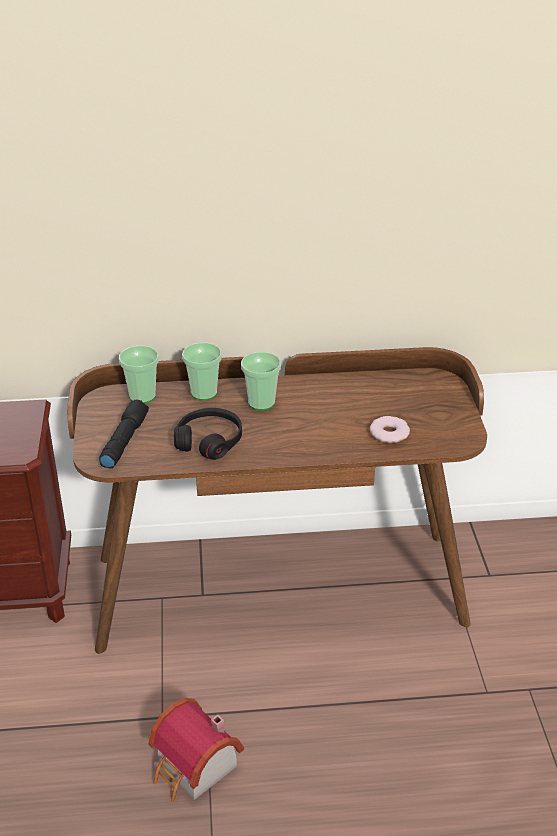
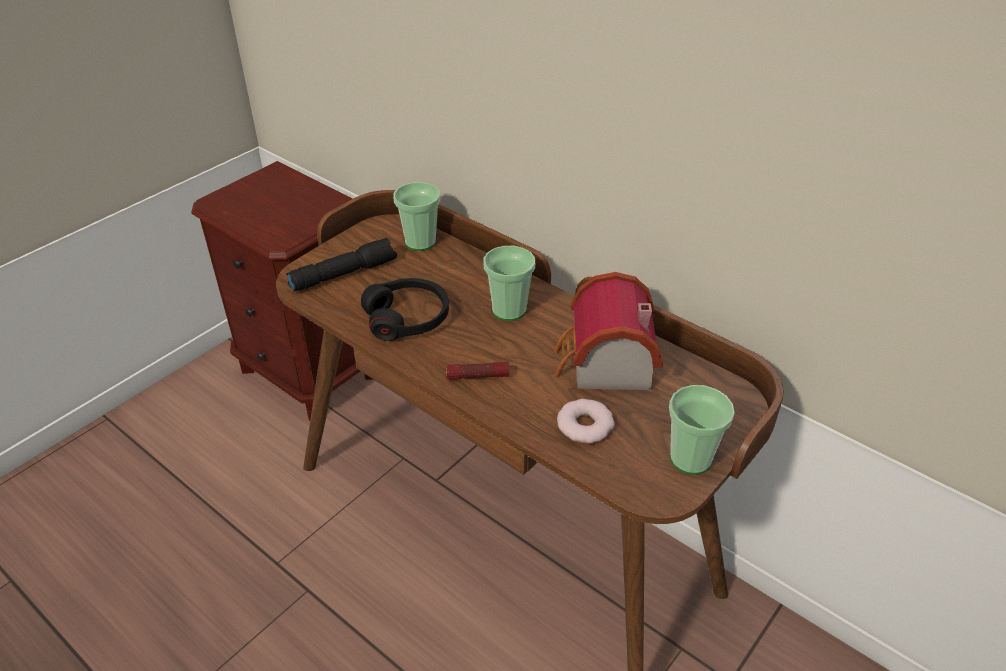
camera: 45 degrees right, 5 degrees up
(195, 769) = (240, 632): toy house -> toy house (605, 366)
(204, 393) = (474, 269): cup -> cup (690, 459)
(300, 445) = (478, 376): none -> flashlight

